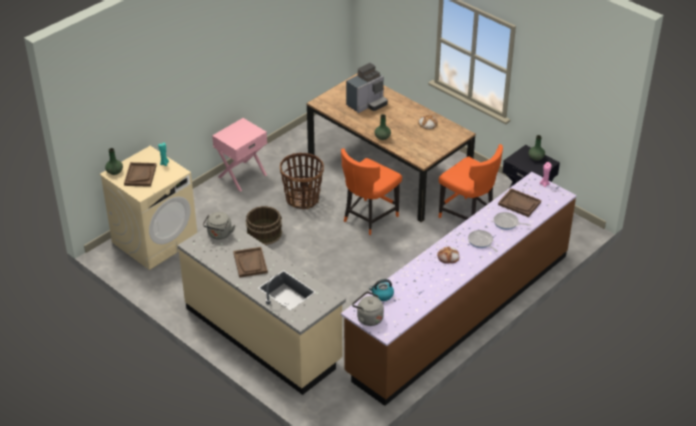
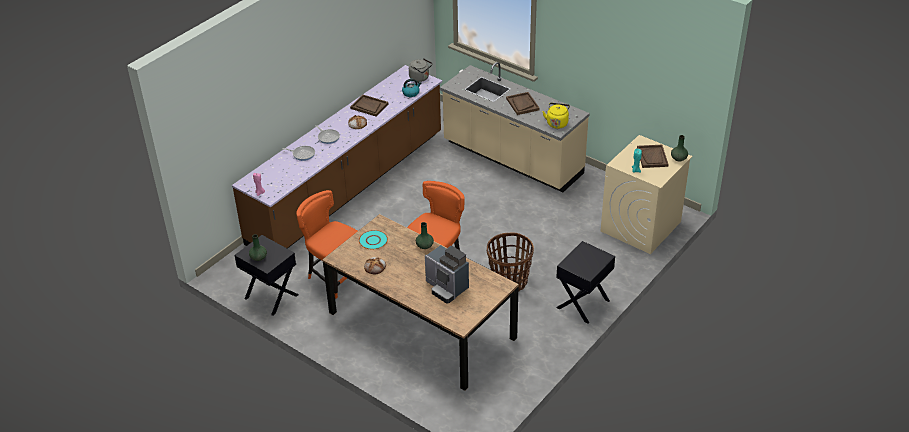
camera: 175 degrees right, 0 degrees up
(219, 234) = (557, 123): grey kettle -> yellow kettle
(242, 175) = (583, 304): pink nightstand -> black nightstand
(264, 233) = (538, 242): brown bucket -> none
(367, 104) = (446, 287): coffee machine -> coffee machine turned 90 degrees counterclockwise
(429, 145) = (373, 240): none -> turquoise plate
(519, 203) = (288, 172): brown tray -> brown tray (369, 106)

